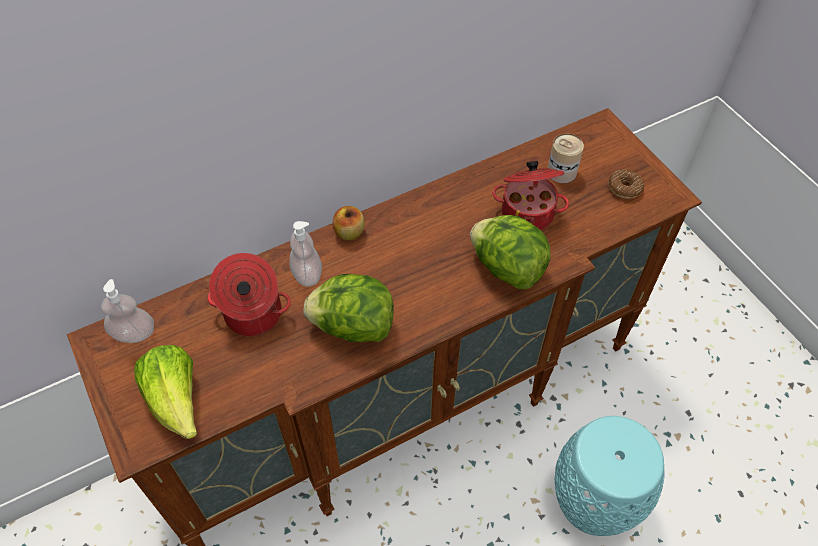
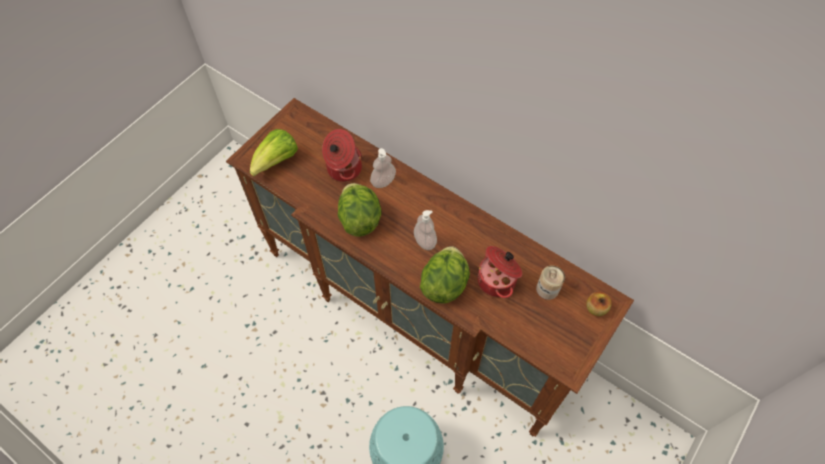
camera: 65 degrees right, 5 degrees up
(134, 334) = (306, 124): soap dispenser -> soap dispenser (425, 241)
(349, 232) = (424, 188): apple -> apple (595, 308)
(624, 188) = (557, 335): donut -> none

